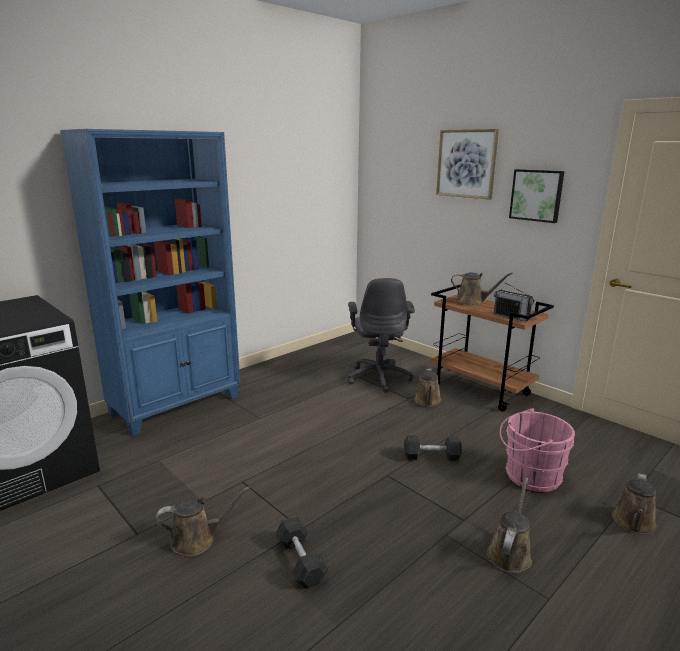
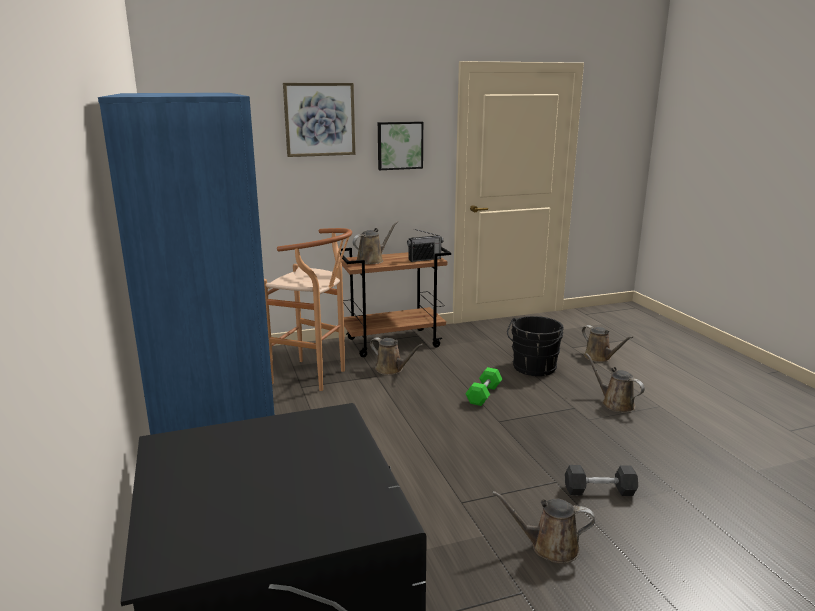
camera: 65 degrees left, 0 degrees up
(197, 540) = (549, 547): brown watering can -> brown watering can turned 90 degrees counterclockwise
(379, 377) = (315, 377): grey office chair -> brown stool
(432, 456) = (484, 394): grey dumbbell -> green dumbbell
(529, 476) = (533, 368): pink bucket -> black bucket

